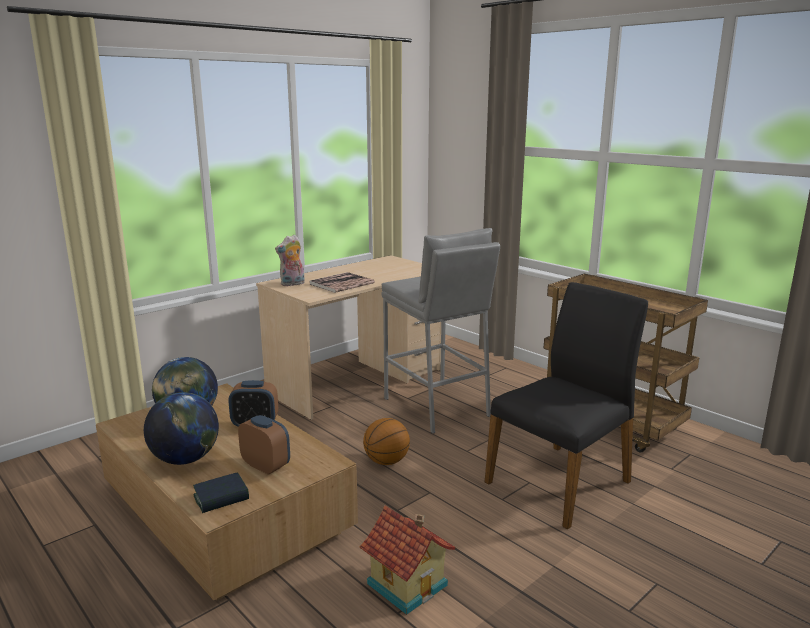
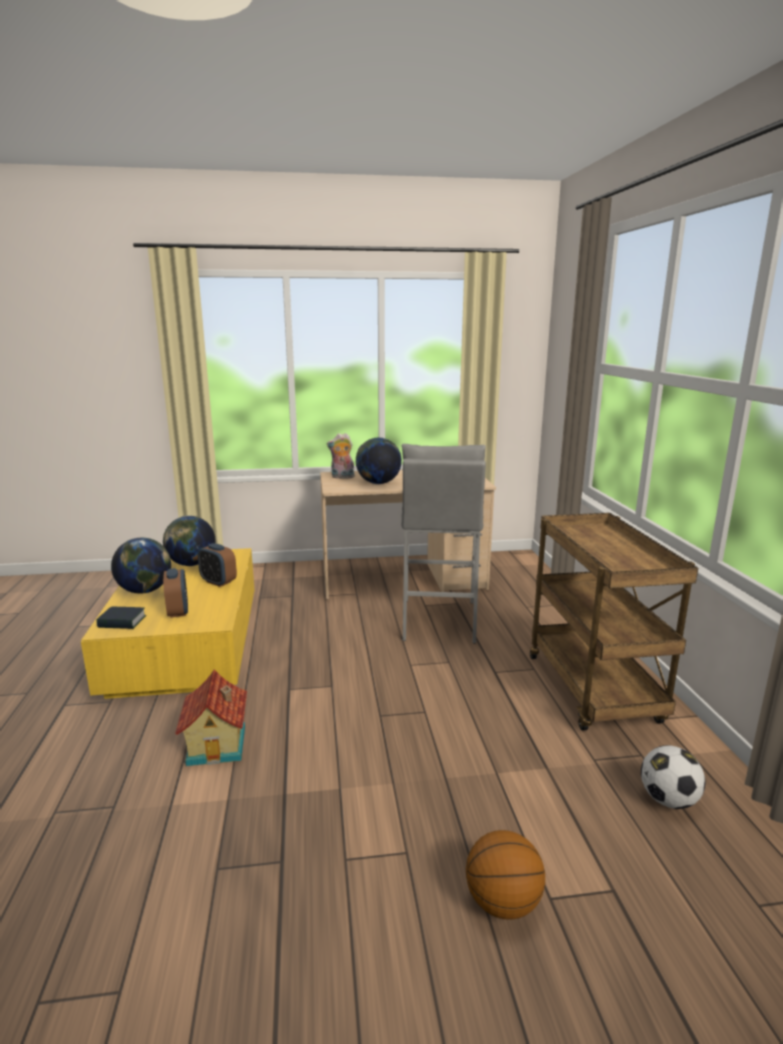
camera: 35 degrees right, 0 degrees up
(224, 510) = (187, 643): brown coffee table -> yellow coffee table
(341, 283) = (378, 483): book -> globe
(386, 461) = (334, 649): basketball -> basketball (502, 902)
(560, 482) = (454, 723): black chair -> none
(736, 475) = (668, 800): none -> football

